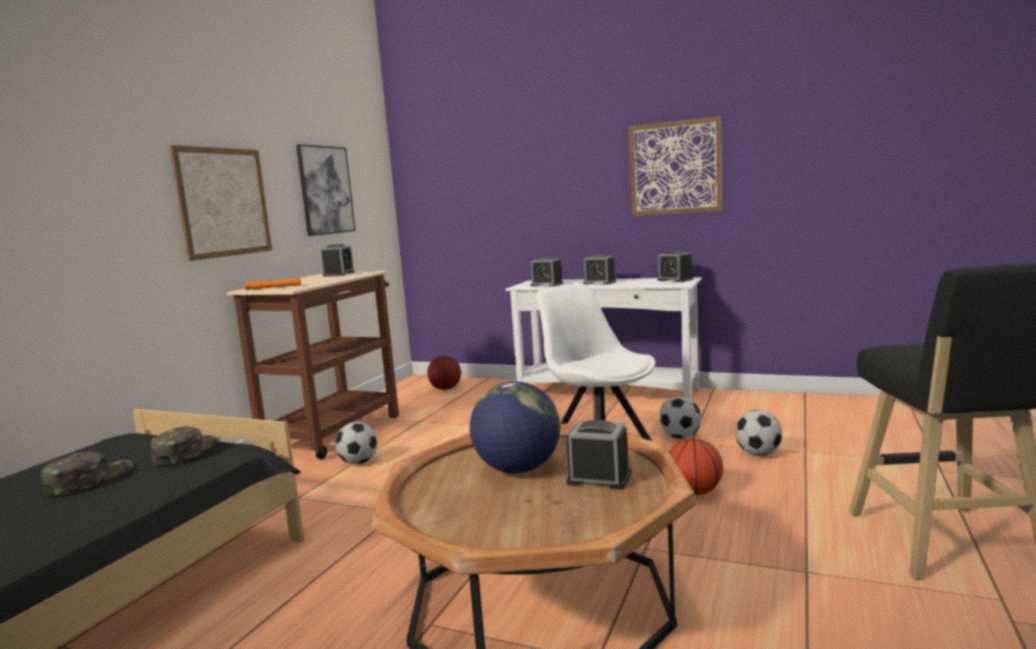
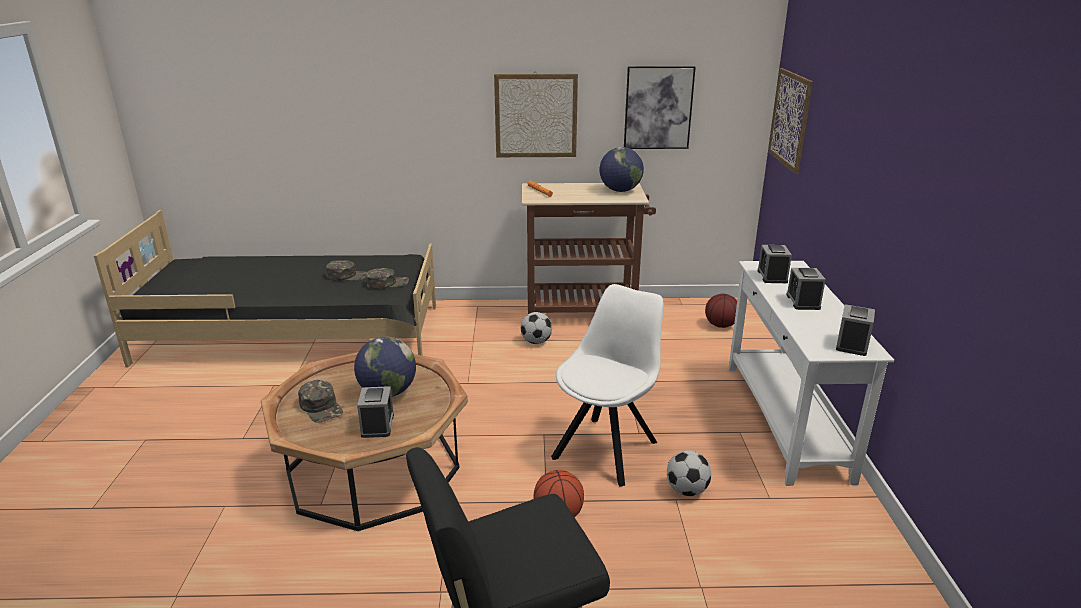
camera: 65 degrees right, 15 degrees up
(339, 274) = (620, 191): alarm clock -> globe
(517, 515) = (321, 407): none -> green cap
(675, 166) = (921, 202): picture -> picture (790, 118)
(758, 454) = (671, 550): football -> none

